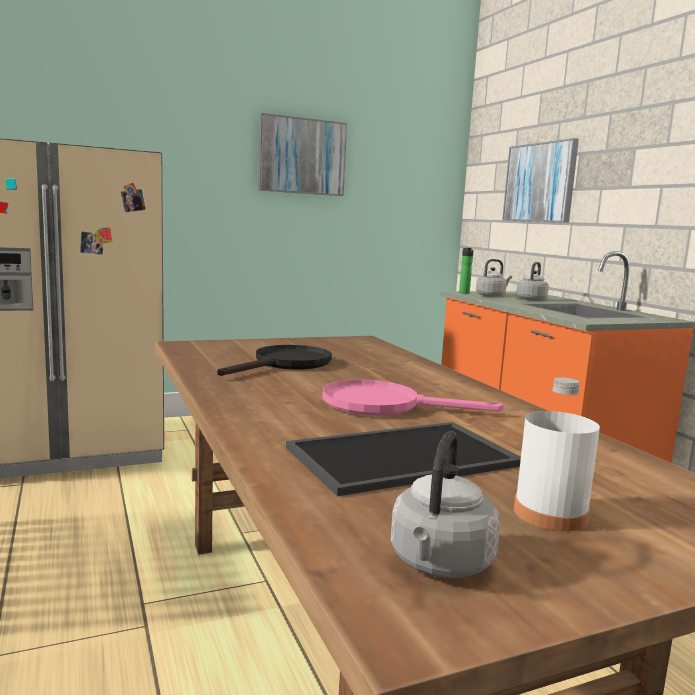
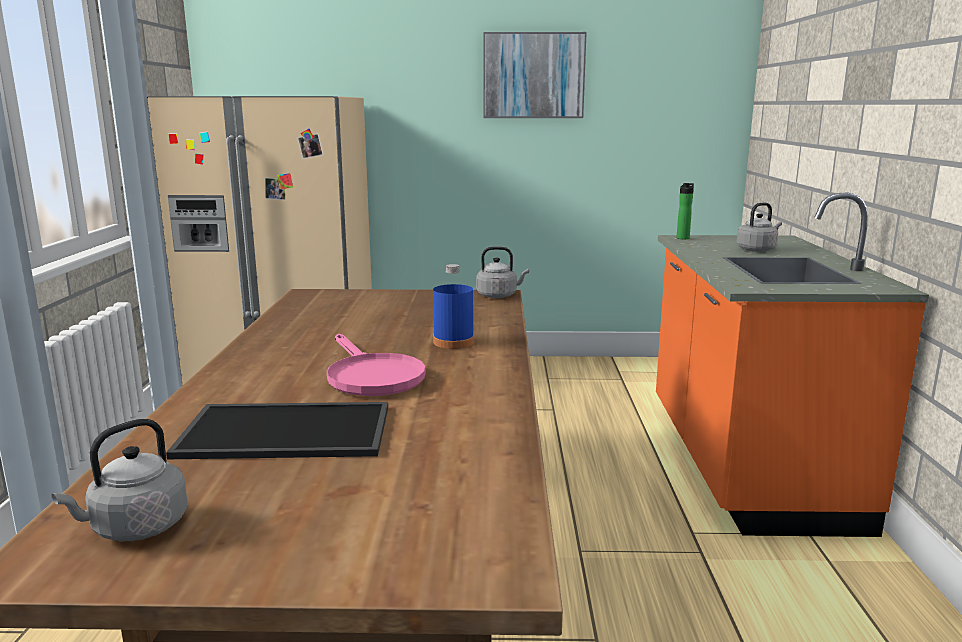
camera: 25 degrees right, 5 degrees up
(286, 364) = (361, 322): black frying pan -> none
(384, 405) = (371, 376): pink frying pan -> pink frying pan turned 150 degrees counterclockwise
(400, 374) = (453, 342): none -> blue bottle
(491, 295) = (711, 243): grey kettle -> grey kettle (499, 295)
(540, 182) = (811, 93): picture -> none
(550, 513) = (306, 505): white bottle -> none

